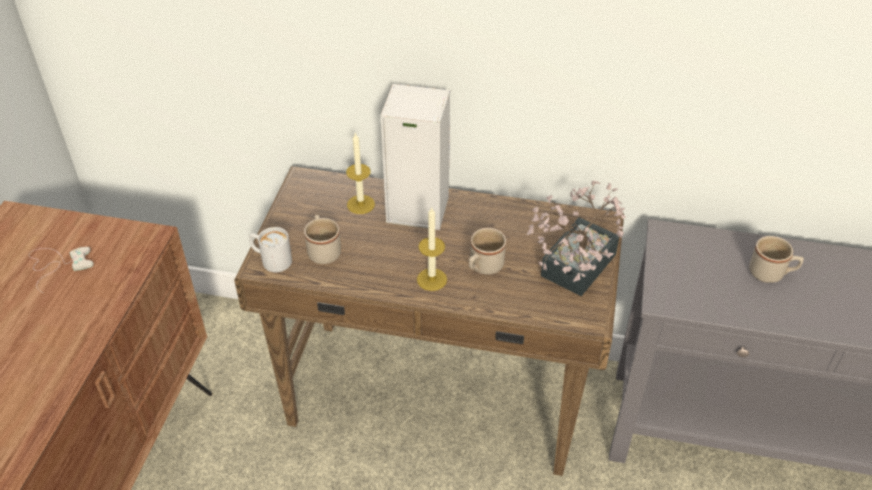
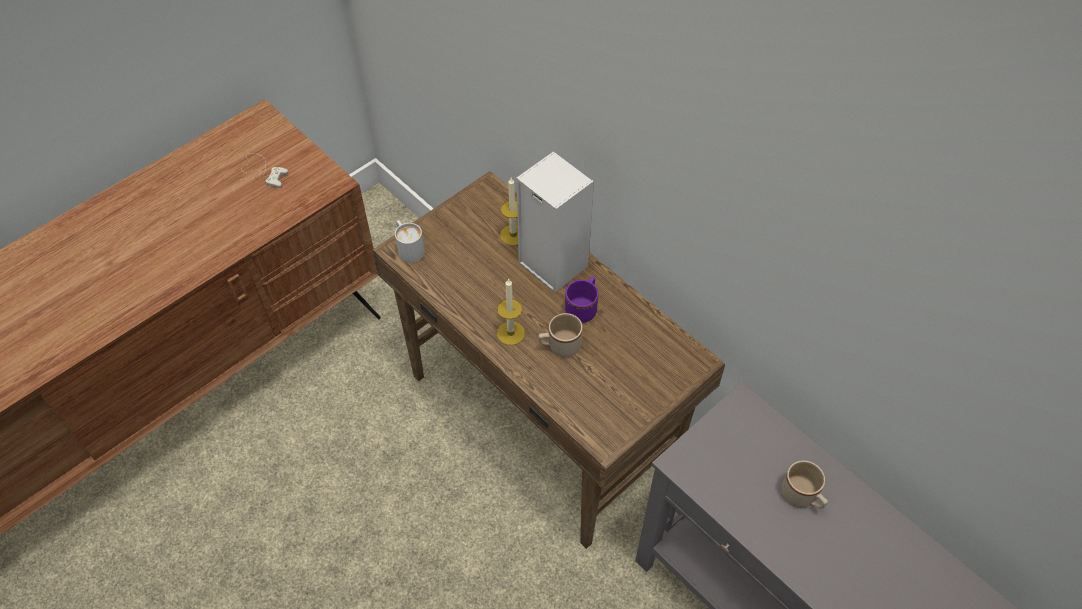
camera: 35 degrees right, 10 degrees up
(323, 250) = (452, 261): beige mug -> none
(475, 229) = (583, 307): none -> purple mug
(572, 270) = (629, 391): potted plant -> none

